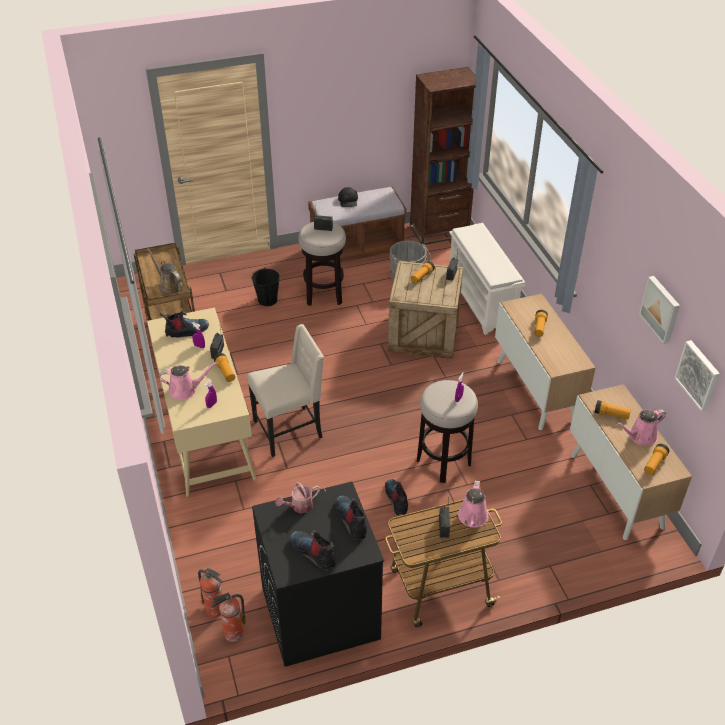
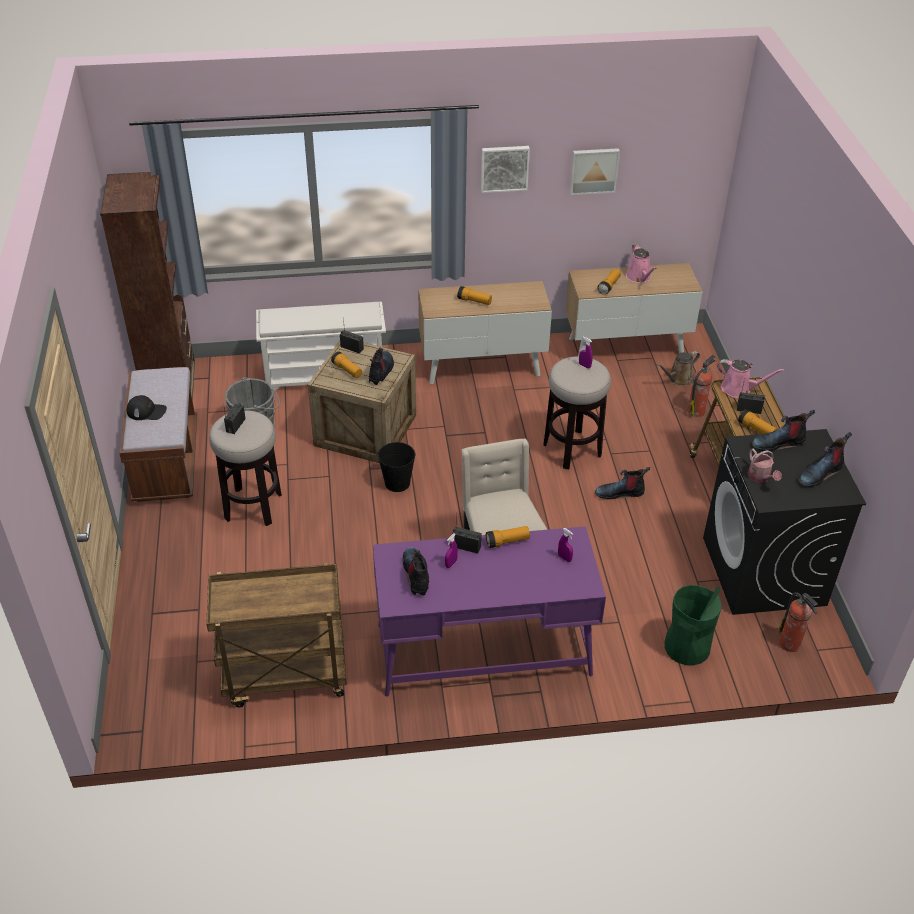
camera: 80 degrees left, 0 degrees up
(169, 286) = (304, 592): brown watering can -> brown watering can (678, 379)
(186, 390) = (533, 581): pink watering can -> none
(206, 430) = (483, 649): beige desk -> purple desk
(216, 610) = (759, 657): fire extinguisher -> fire extinguisher (696, 410)
(221, 556) = (687, 647): none -> green trash can
(267, 300) = (240, 565): black bucket -> black bucket (397, 483)
(427, 294) = (381, 371): none -> boot
(654, 464) = (673, 277): flashlight -> flashlight (756, 429)
(699, 375) = (662, 183): picture -> picture (504, 168)

